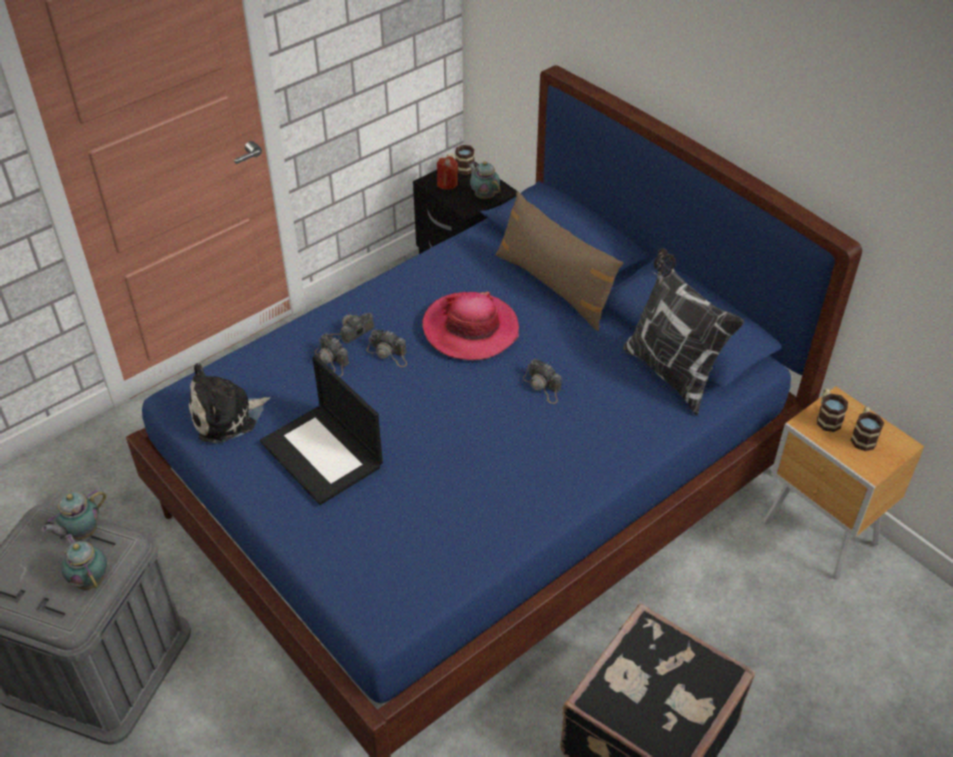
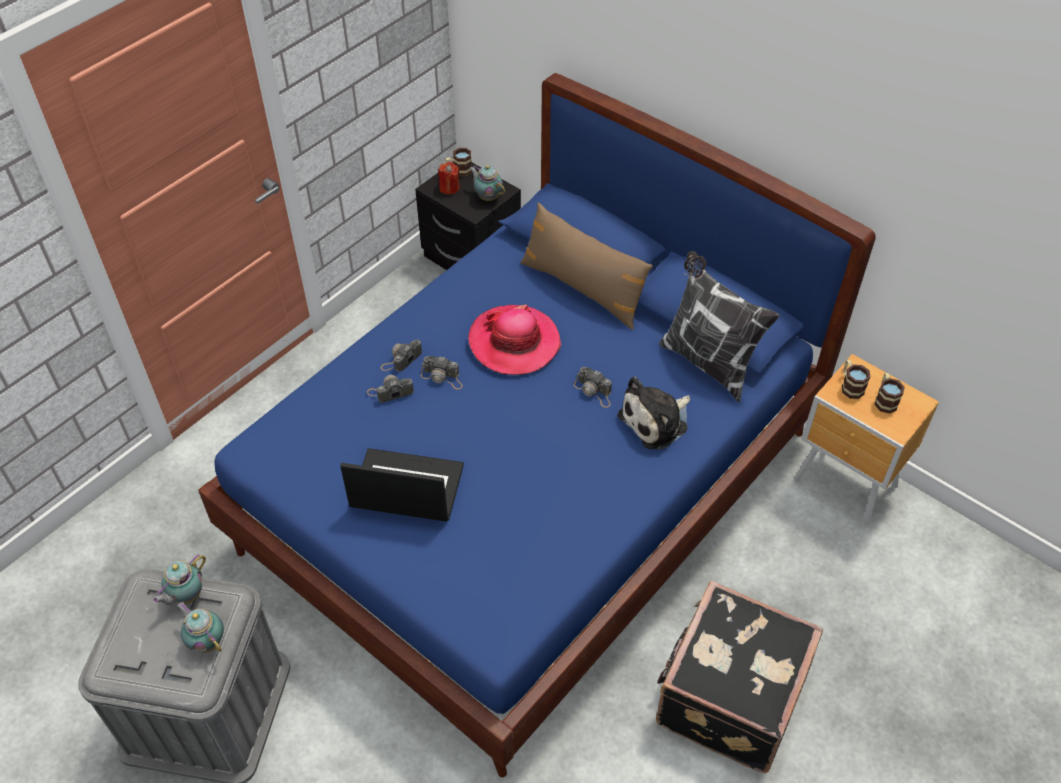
camera: 10 degrees left, 5 degrees up
(227, 416) = (303, 461): plush toy -> plush toy (656, 421)
(323, 454) = (405, 487): laptop -> laptop turned 150 degrees clockwise
(332, 360) = (390, 391): camera -> camera turned 120 degrees clockwise

